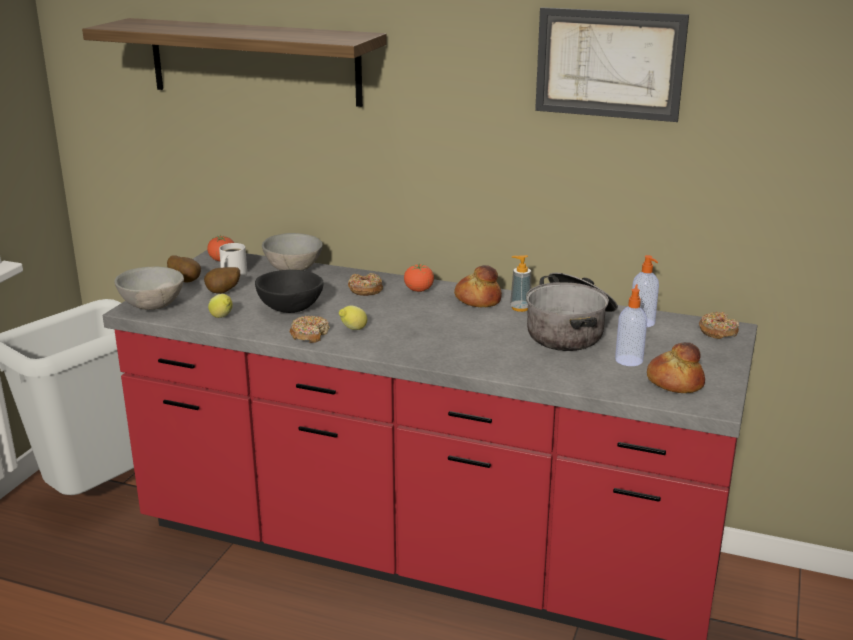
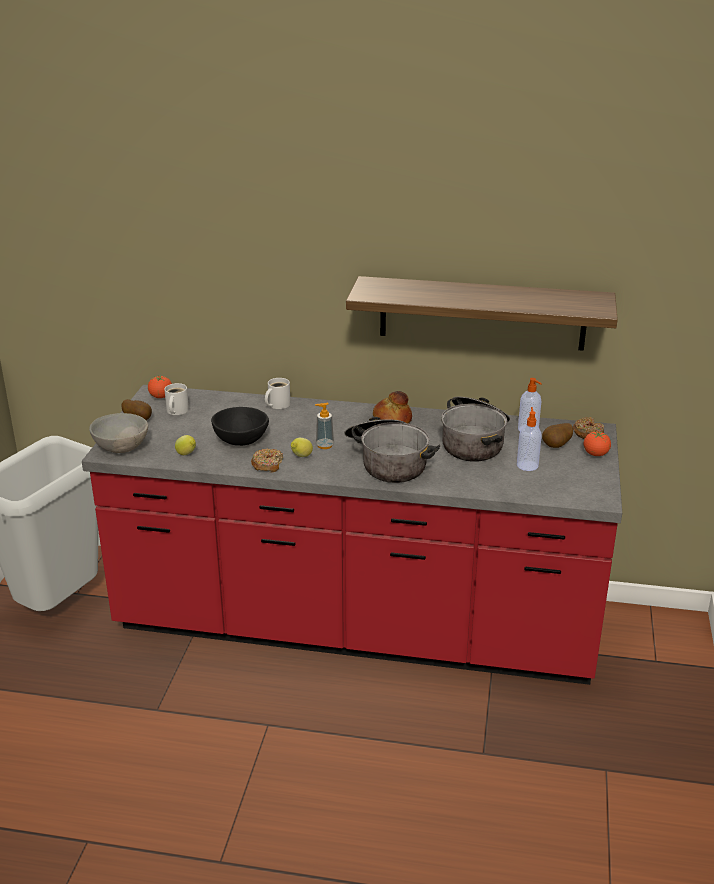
camera: 10 degrees left, 5 degrees up
(223, 293) = (177, 430): potato -> potato (557, 446)
(254, 61) = (183, 226): shelf -> shelf (482, 313)
(294, 269) = (227, 401): grey bowl -> none
(348, 276) = (277, 405): none -> white mug
(365, 290) = (296, 417): donut -> none
(419, 290) = (341, 414): tomato -> tomato (595, 454)
(455, 343) = (388, 462): none -> cooking pot
(520, 308) = (429, 424): soap dispenser -> soap dispenser (324, 445)
(609, 64) = (494, 226): picture -> none
(674, 382) = (566, 482): bread -> none

